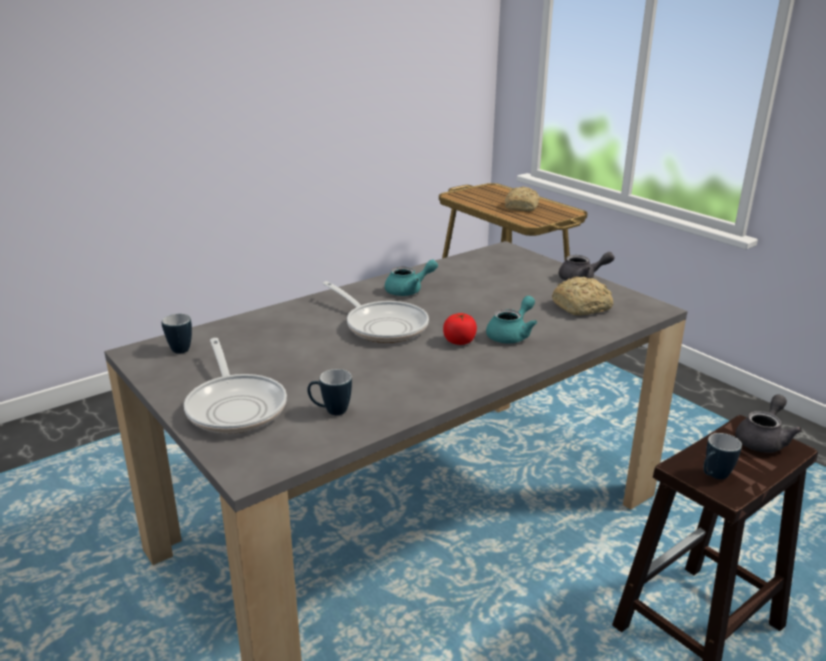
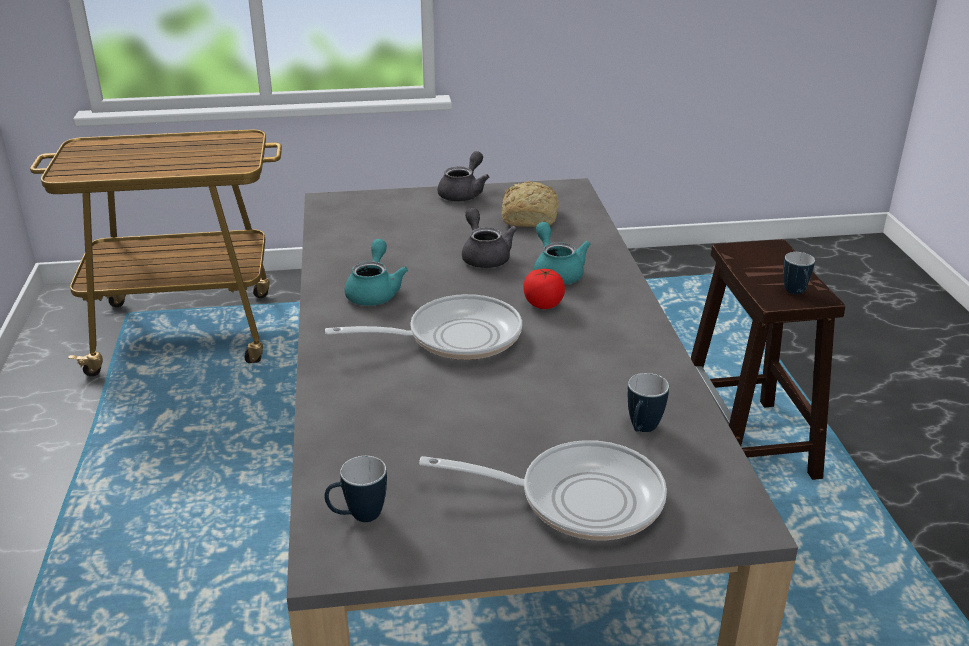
camera: 60 degrees left, 5 degrees up
(522, 207) = (181, 153): bread -> none
(763, 439) = (757, 251): grey teapot -> grey teapot (484, 256)

